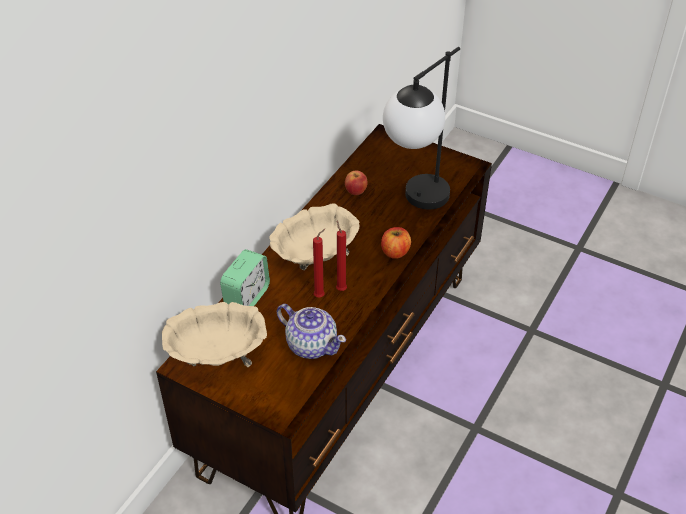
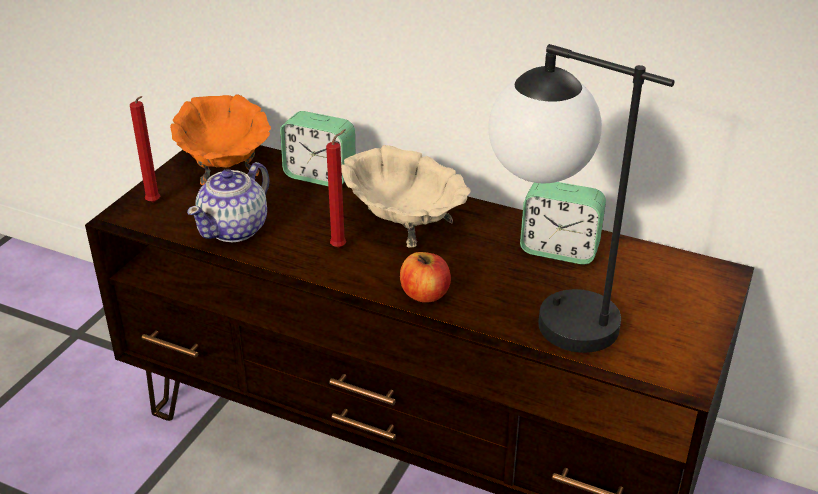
camera: 85 degrees right, 10 degrees down
(217, 355) = (223, 164): beige bowl -> orange bowl
(320, 295) = (326, 231): red candle -> red candle (154, 203)
(356, 191) = (559, 250): apple -> alarm clock

